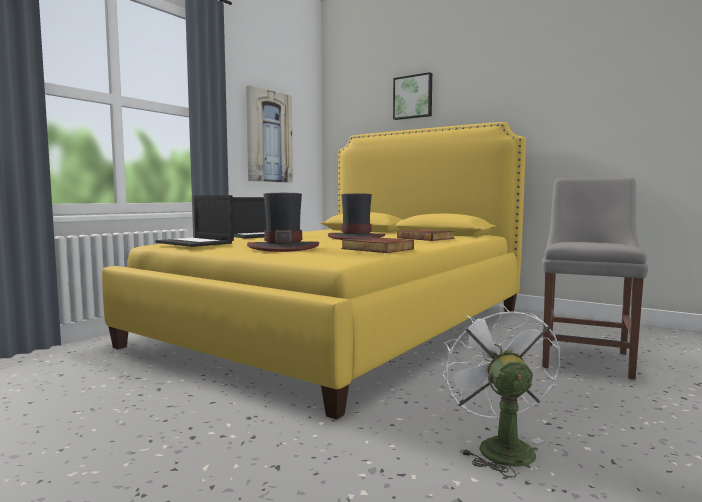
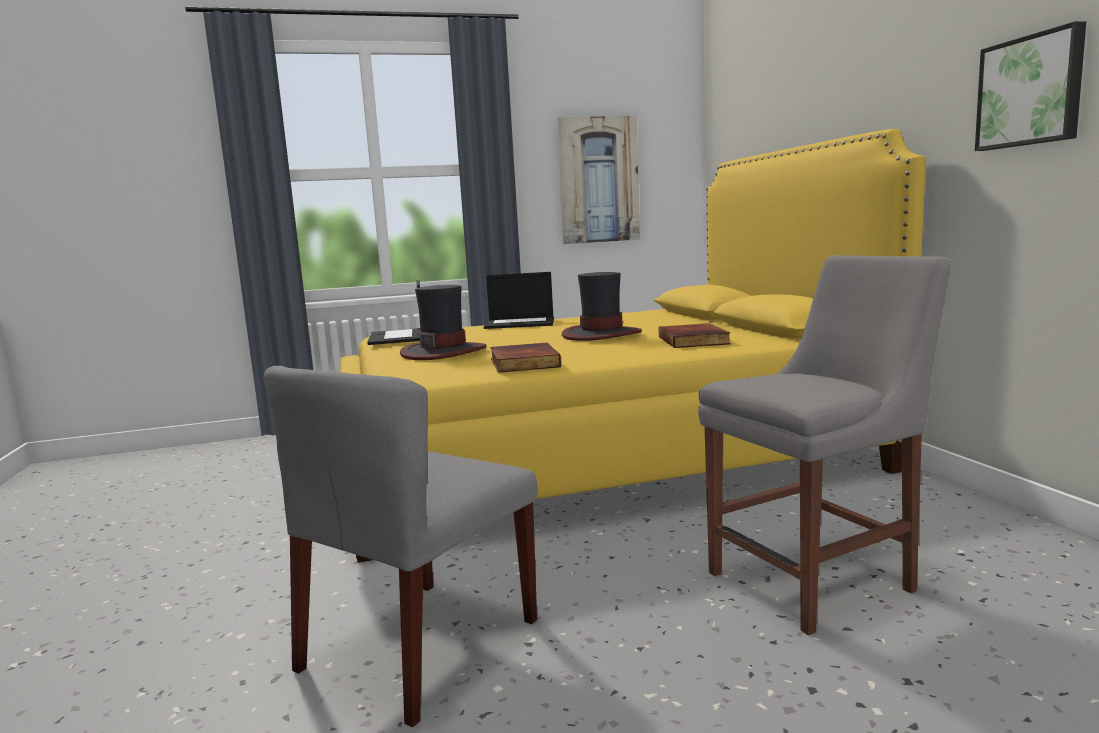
camera: 40 degrees right, 5 degrees up
(413, 97) = (795, 92): picture -> picture (1031, 91)
(499, 446) = (419, 645): white fan -> grey chair

